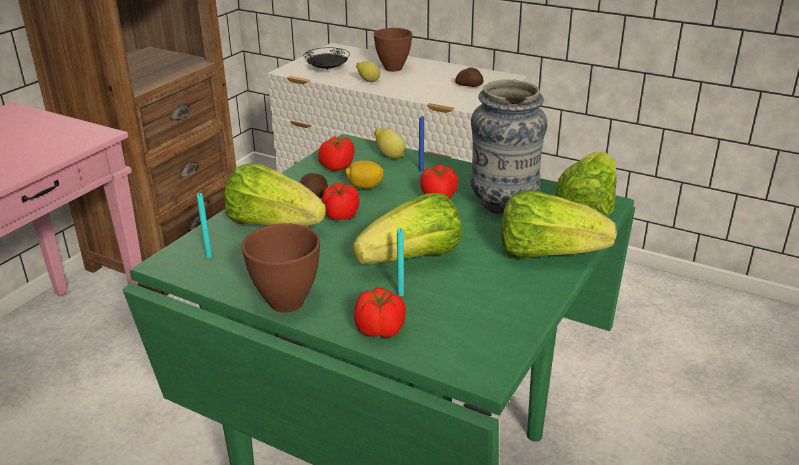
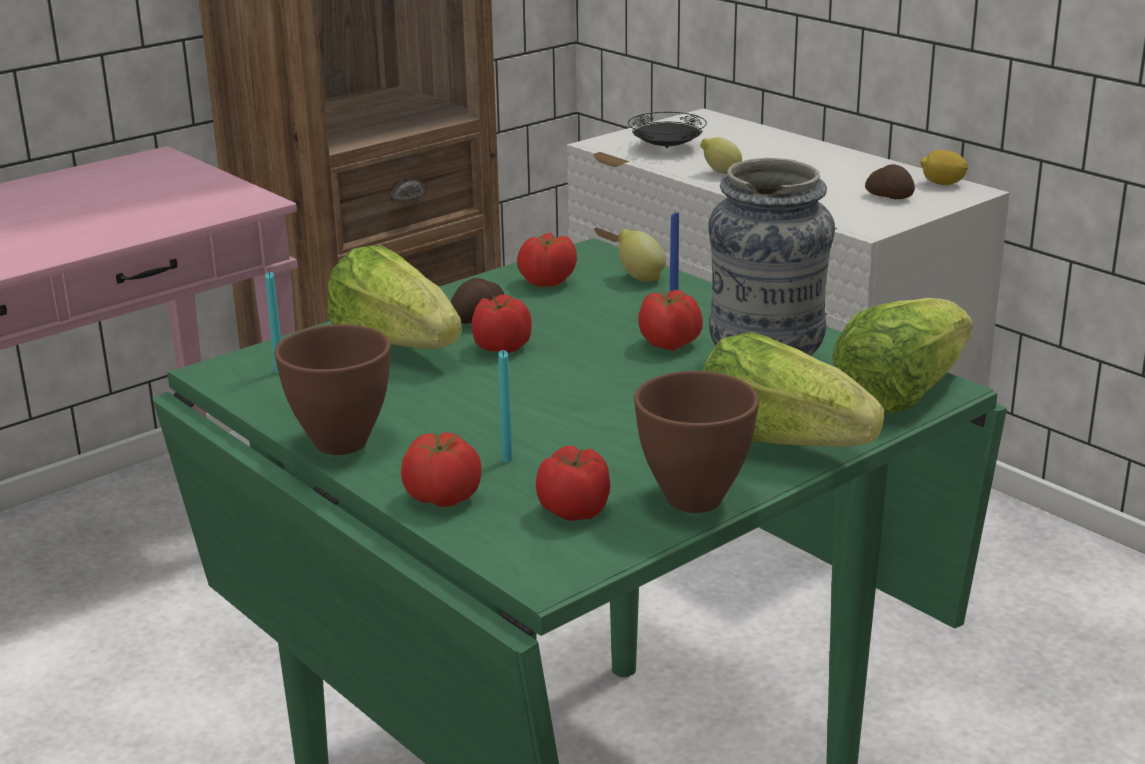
camera: 20 degrees right, 5 degrees down
(364, 187) = (567, 315): lemon -> lemon (942, 184)
(393, 68) = (778, 157): brown bowl -> brown bowl (695, 498)
(413, 259) = (562, 419): lettuce -> none
(467, 322) = (575, 510): none -> tomato

